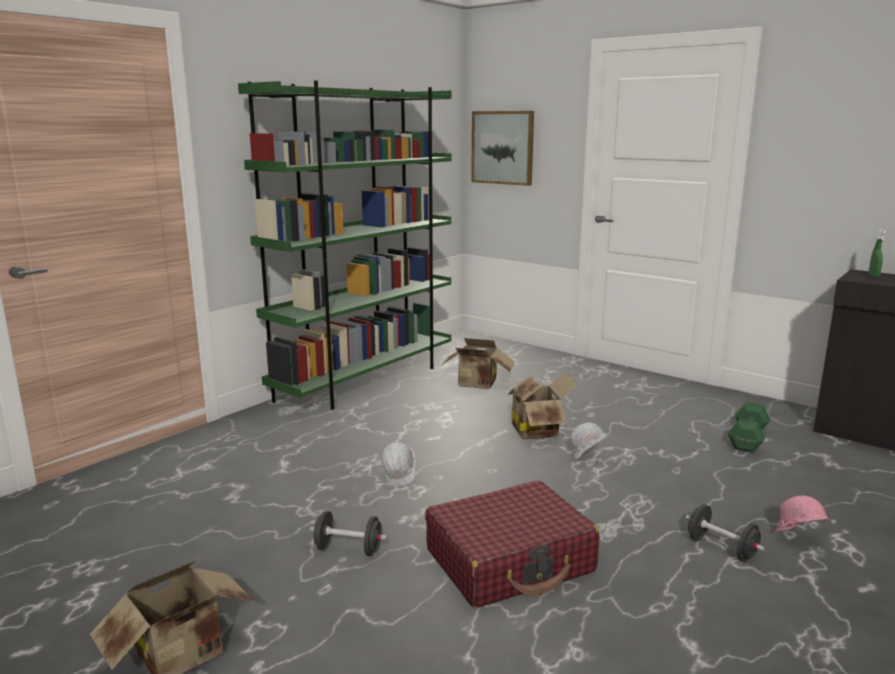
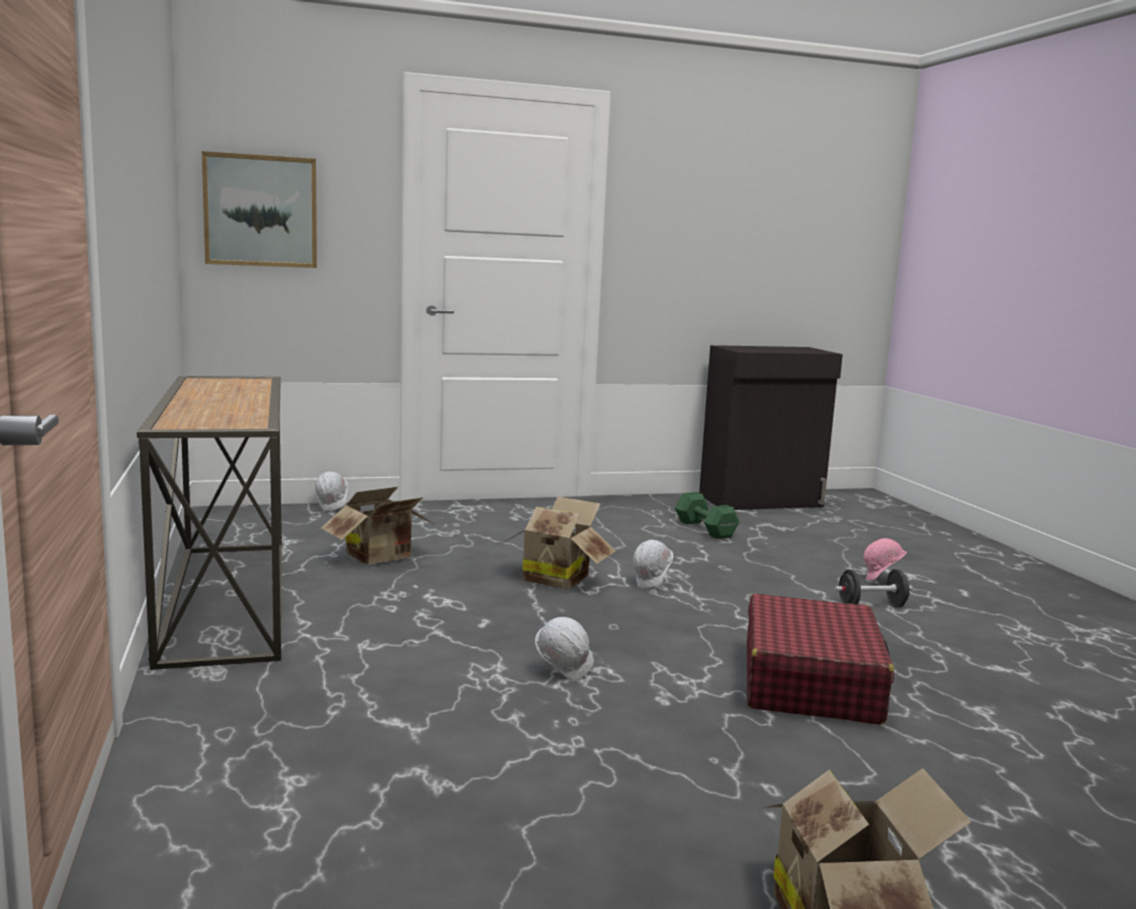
camera: 55 degrees left, 5 degrees down
(348, 549) = (696, 749): black dumbbell -> none
(365, 380) = (224, 598): green bookcase -> console table
(526, 348) = (332, 508): none -> white hard hat
(873, 276) = (744, 348): green spray bottle -> none

